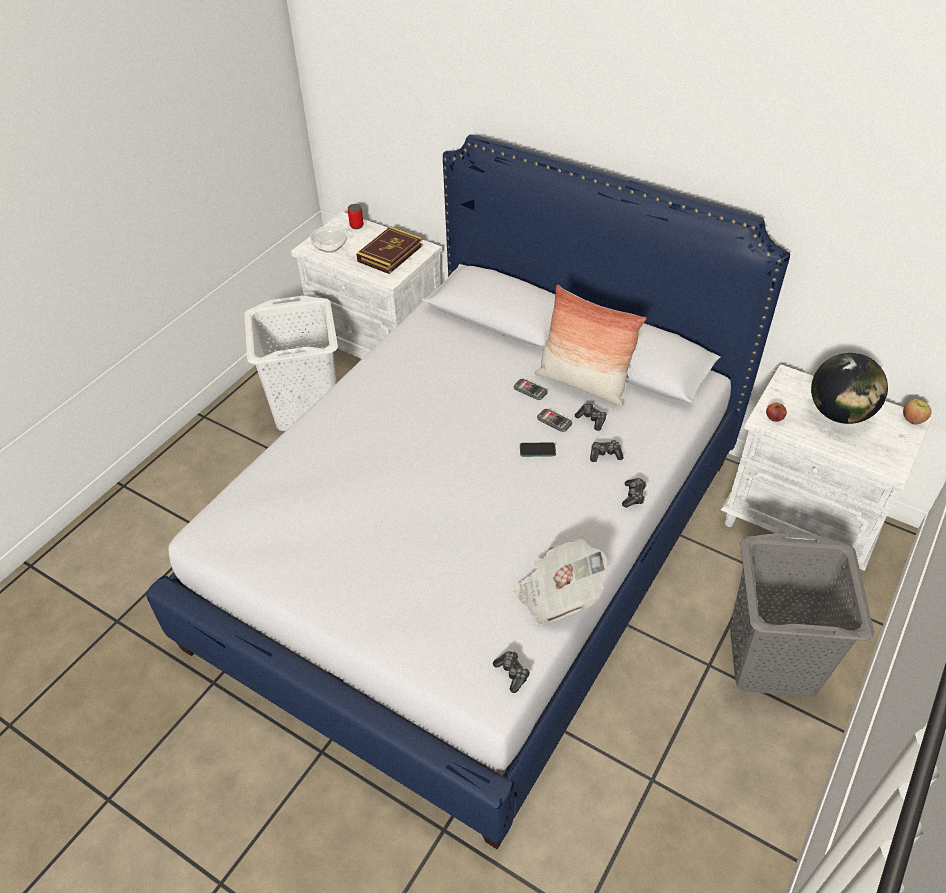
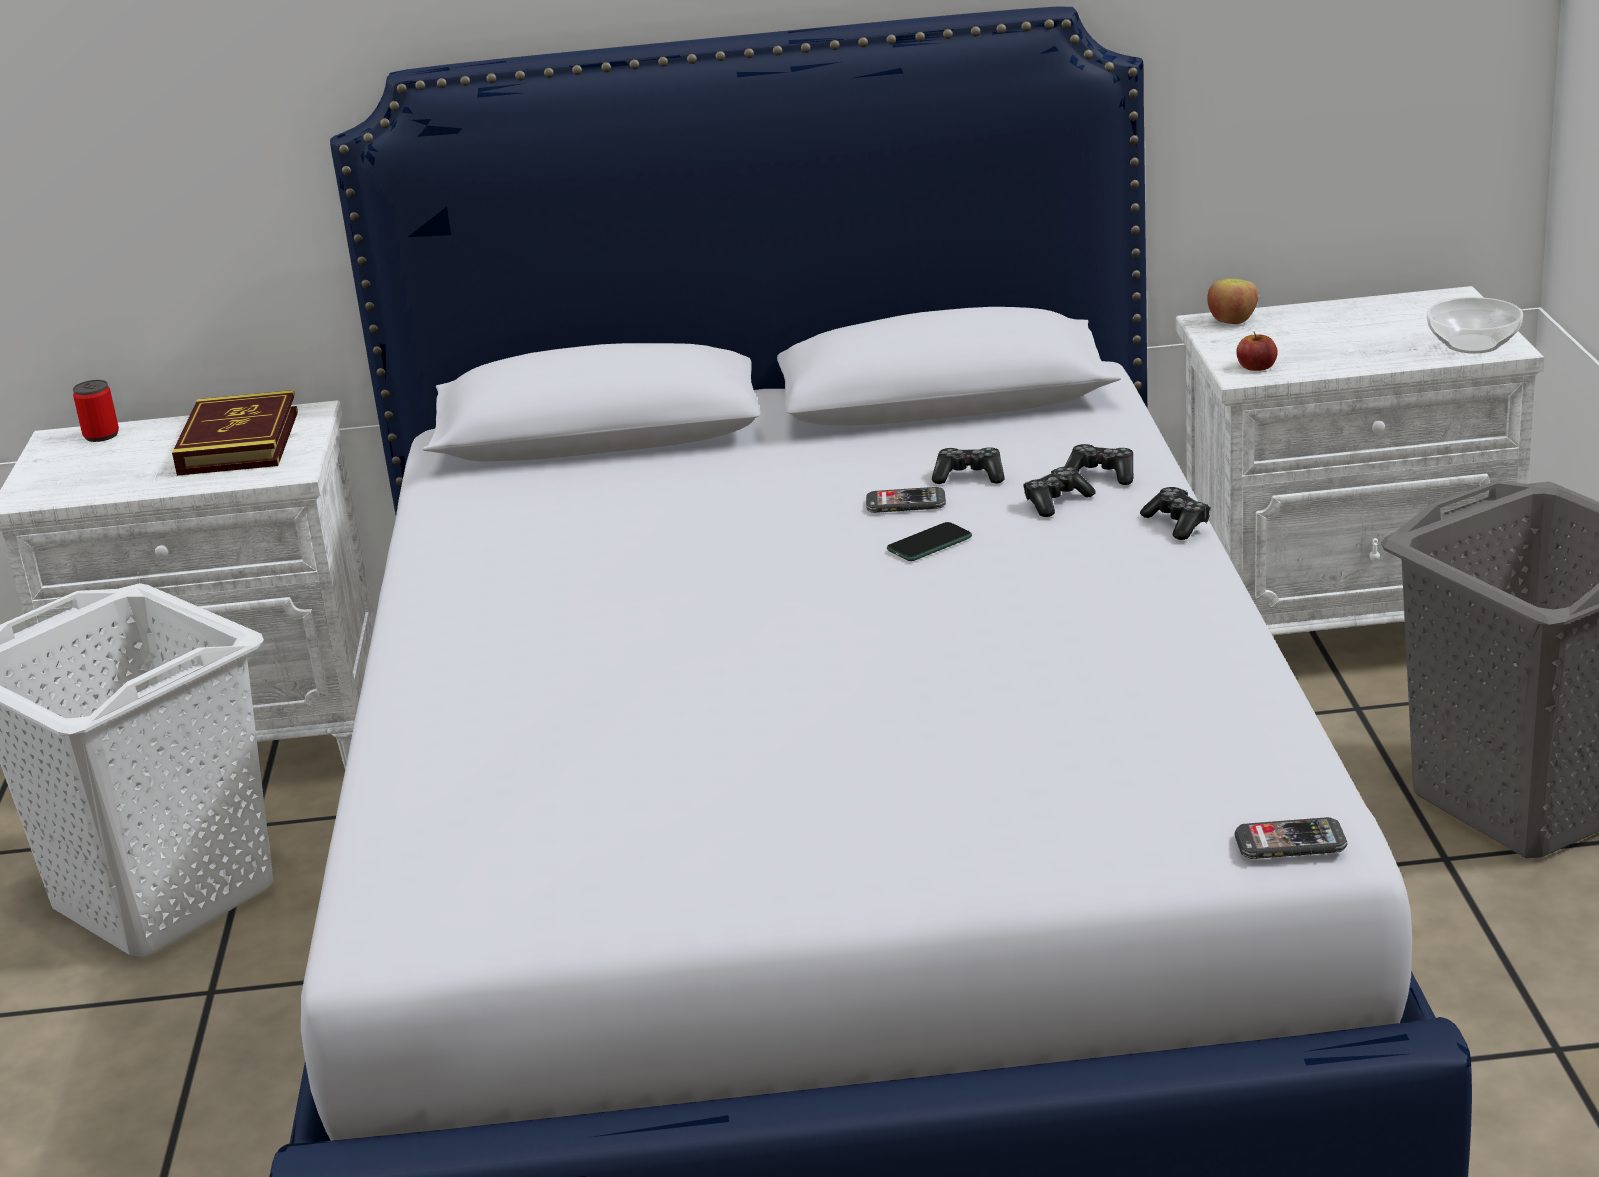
camera: 35 degrees left, 20 degrees down
(329, 247) = (77, 479): bowl -> bowl (1472, 345)
(512, 673) = (1306, 791): game controller -> game controller (1101, 475)
(530, 390) = (803, 488): phone -> phone (1290, 842)
(558, 594) = (1234, 674): newspaper -> none
(583, 383) = (889, 446): pillow -> none
(839, 413) = (1343, 328): globe -> none
(913, 419) = (1453, 296): apple -> apple (1232, 321)

